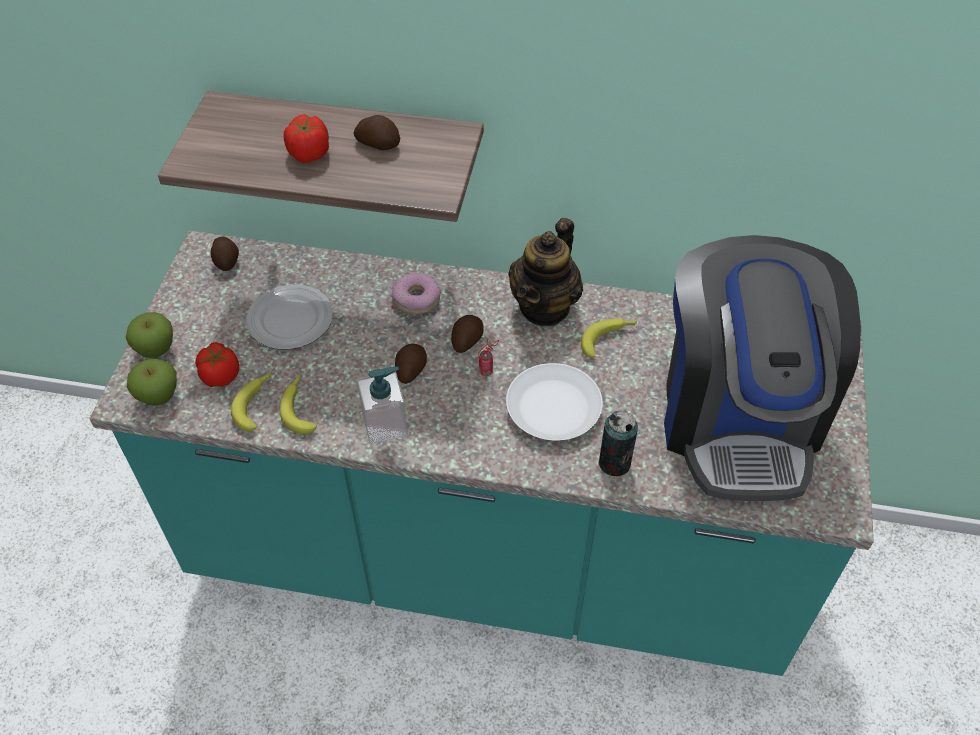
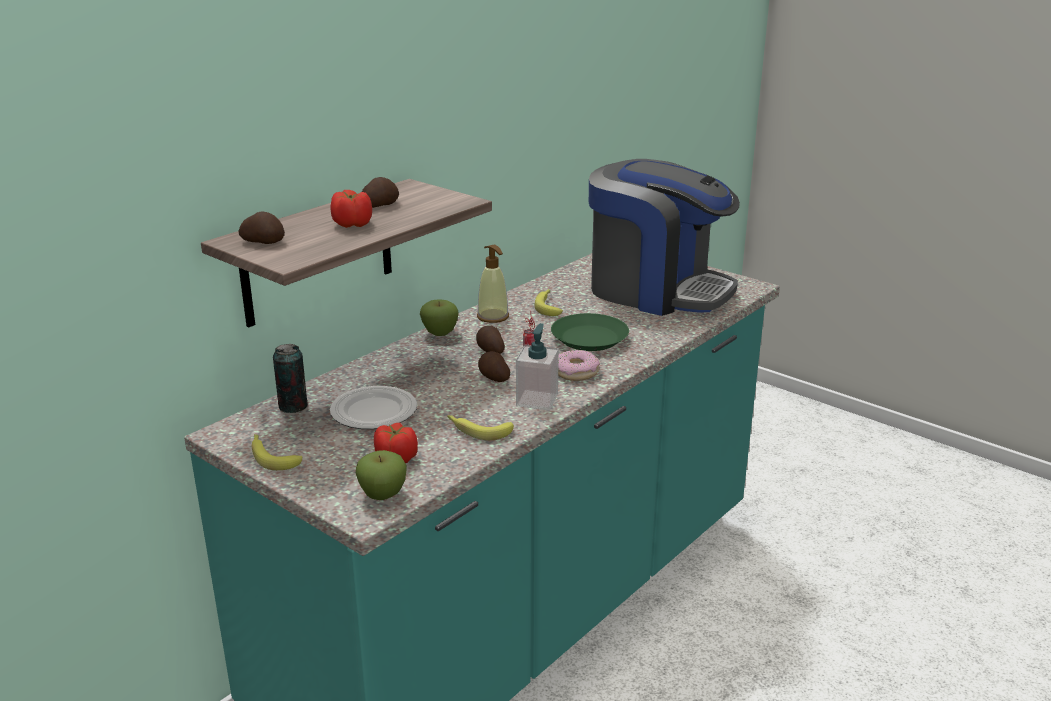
camera: 60 degrees left, 25 degrees down
(156, 350) = (321, 484): apple -> apple (440, 333)
(226, 260) = (256, 425): potato -> potato (263, 241)
(256, 403) = (450, 448): banana -> banana (272, 456)
(416, 299) = (422, 357): donut -> donut (576, 372)
(545, 307) = (493, 317): teapot -> soap dispenser
(554, 408) = (590, 338): white plate -> green plate
(614, 463) = (657, 333): can -> can (293, 406)

